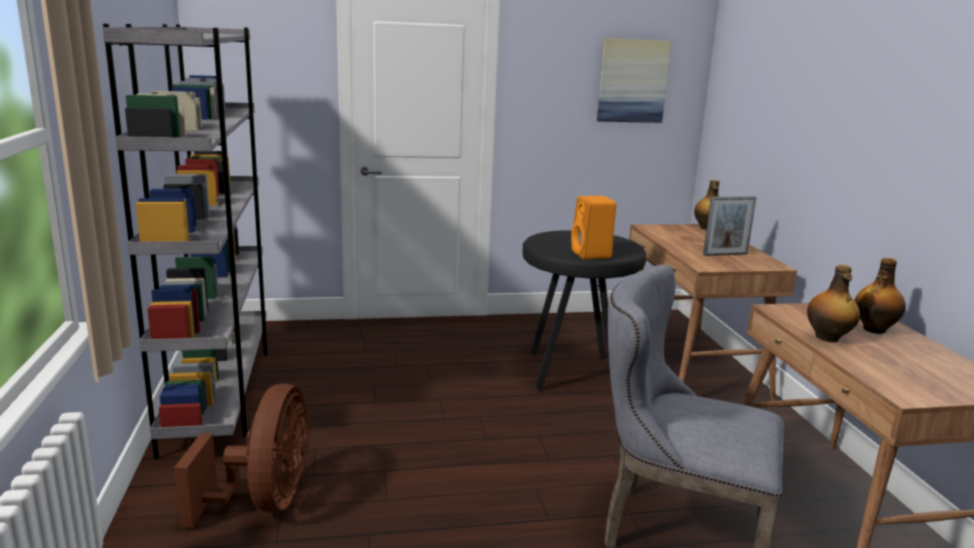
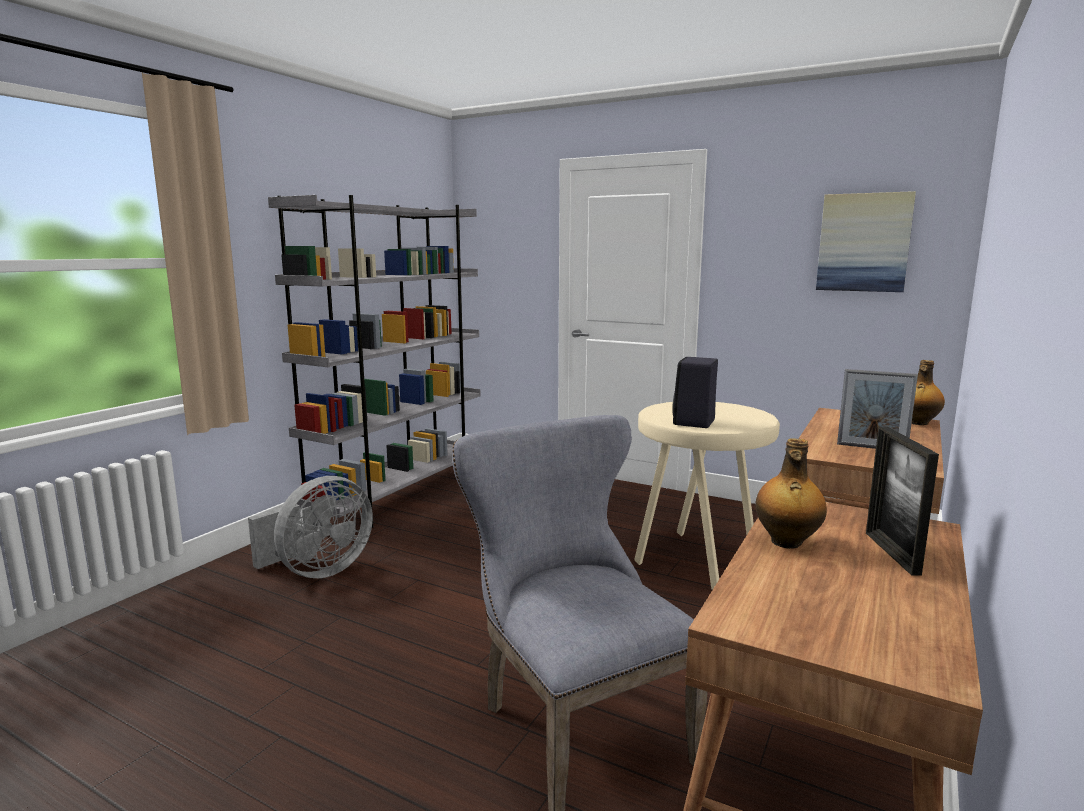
camera: 40 degrees right, 5 degrees down
(265, 501) = (318, 571): brown fan -> grey fan
(573, 372) = (698, 559): black stool -> beige stool
(592, 255) = (694, 423): orange speaker -> black speaker
(874, 329) = (891, 553): bottle -> picture frame

